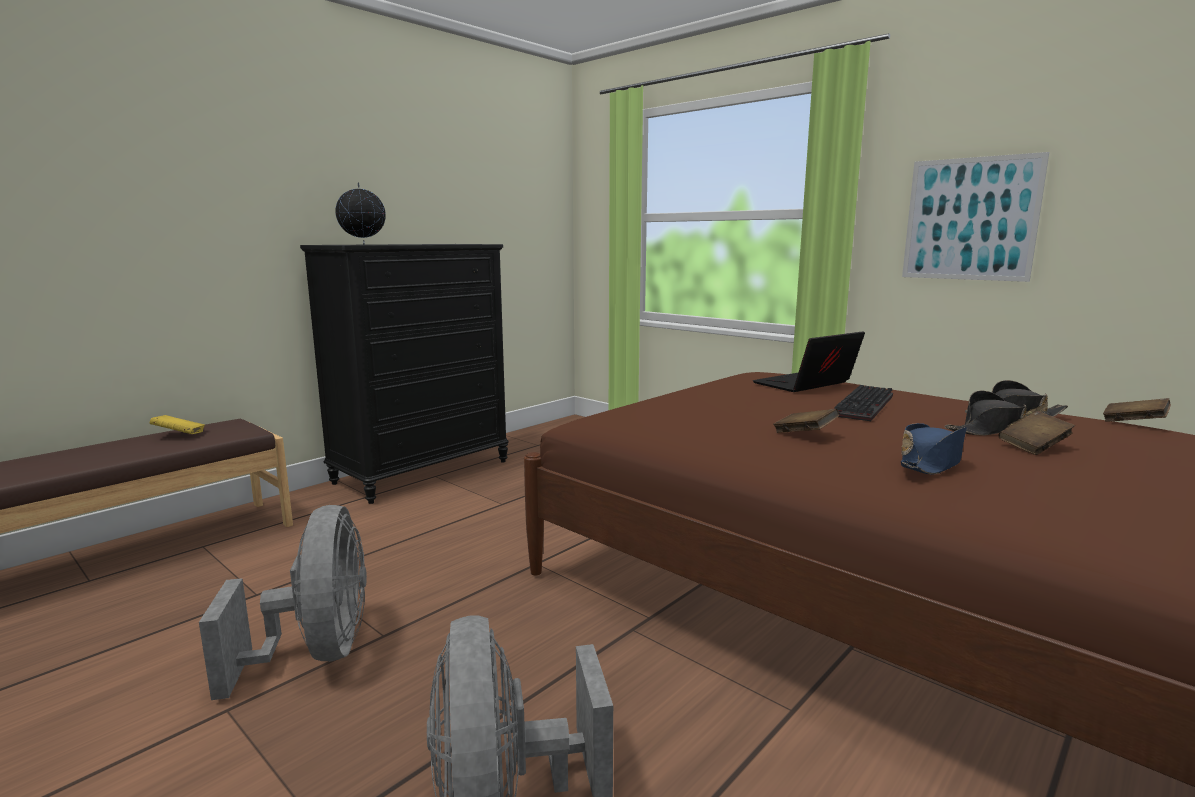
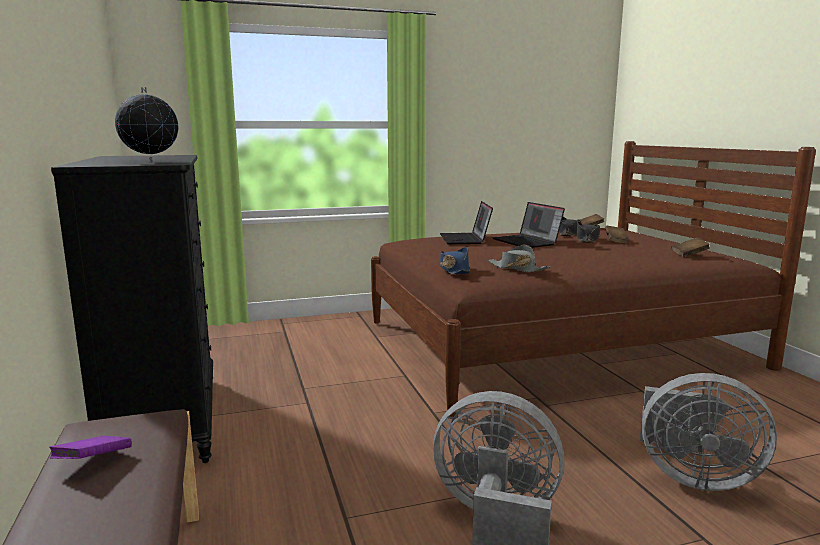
camera: 60 degrees left, 0 degrees up
(179, 435) = (93, 462): yellow book -> purple book
(679, 422) = (517, 268): none -> grey hat
(804, 435) = (568, 258): brown book -> brown book (689, 255)
(866, 406) = (527, 242): keyboard -> laptop
(931, 463) = (628, 254): blue hat -> blue hat (454, 270)
(970, 219) = (479, 130): picture -> none

